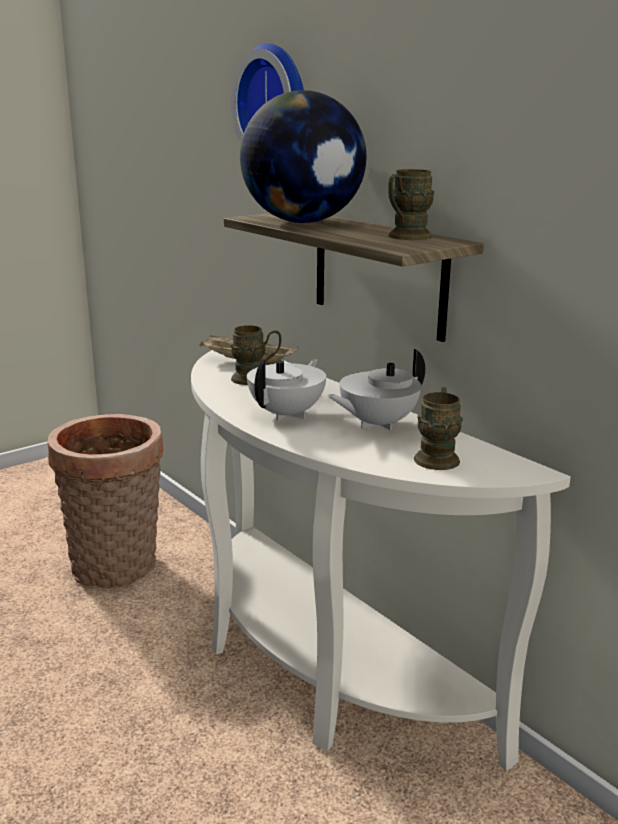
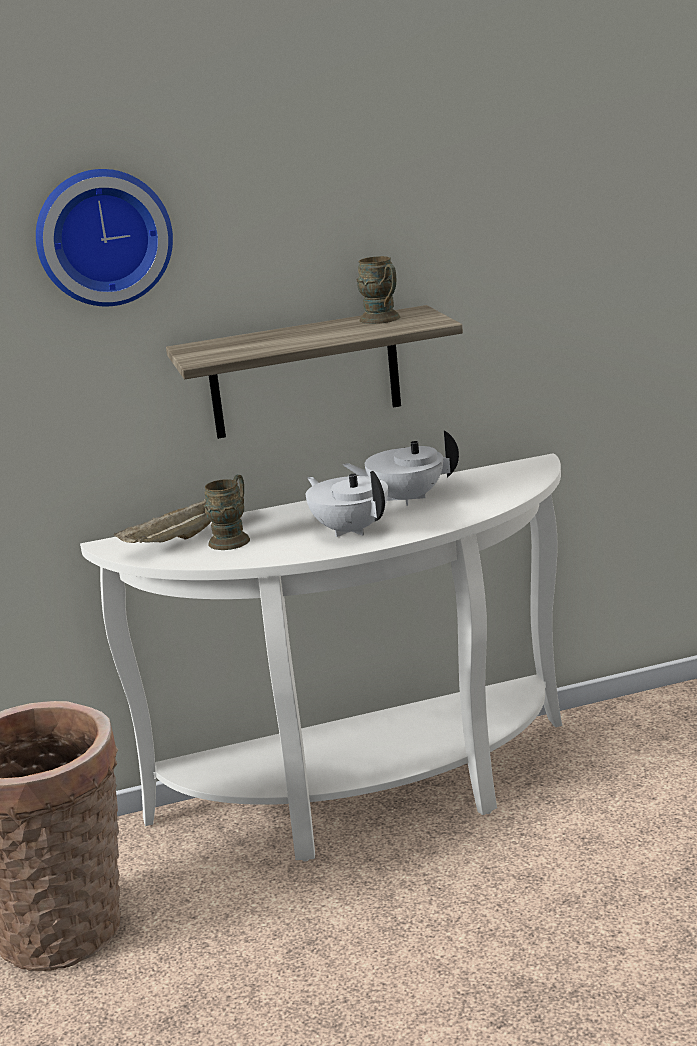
camera: 65 degrees left, 0 degrees up
(303, 222) = (259, 344): globe -> none
(376, 424) = (405, 498): white teapot -> white teapot turned 105 degrees clockwise
(437, 456) = (491, 485): brown mug -> none

